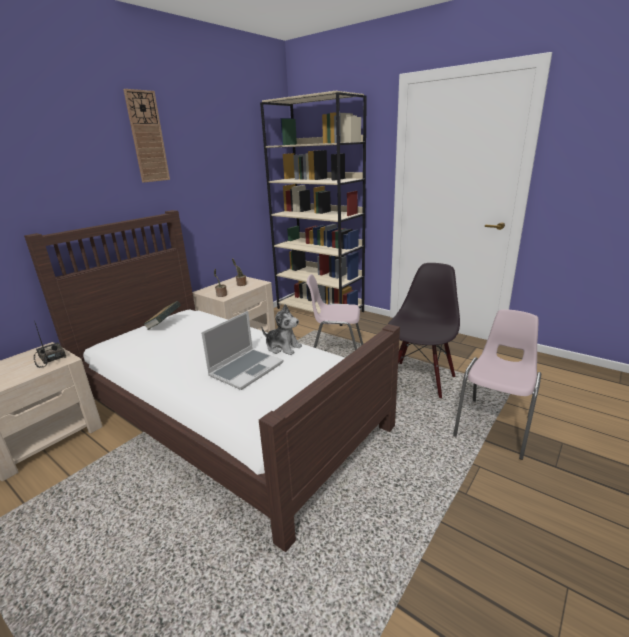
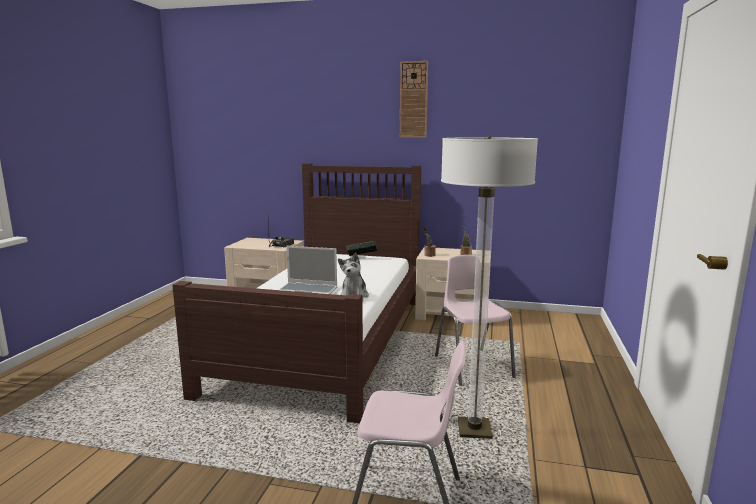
camera: 65 degrees right, 10 degrees down
(320, 310) = (578, 334): beige bookcase -> none
(420, 380) = (474, 430): black chair -> floor lamp

